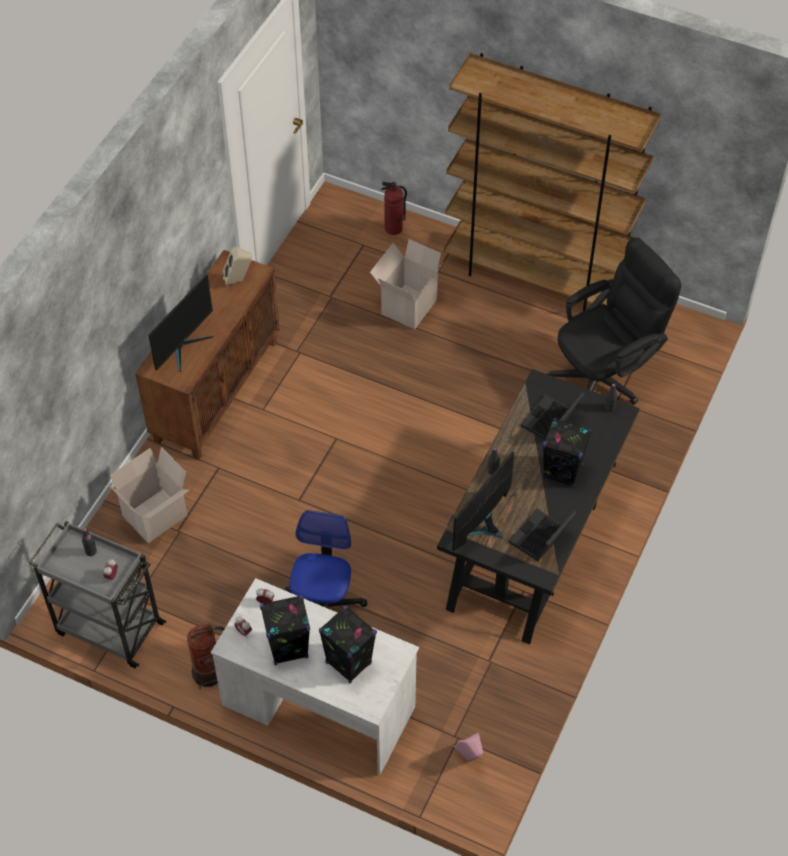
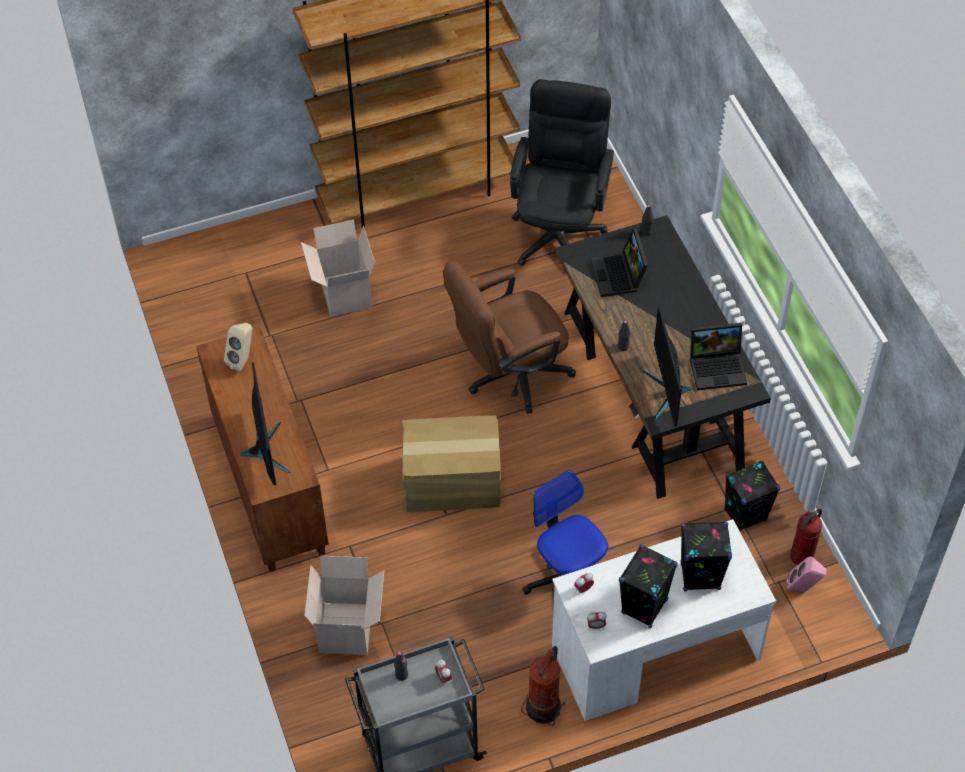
camera: 45 degrees left, 0 degrees up
(327, 482) = (451, 482): none -> cardboard box
(393, 229) = (255, 241): fire extinguisher -> fire extinguisher (802, 557)
(448, 445) = (509, 375): none -> brown office chair
(541, 539) = (718, 367): laptop -> laptop turned 90 degrees counterclockwise
(562, 472) = (672, 305): black speaker -> black speaker (745, 515)

